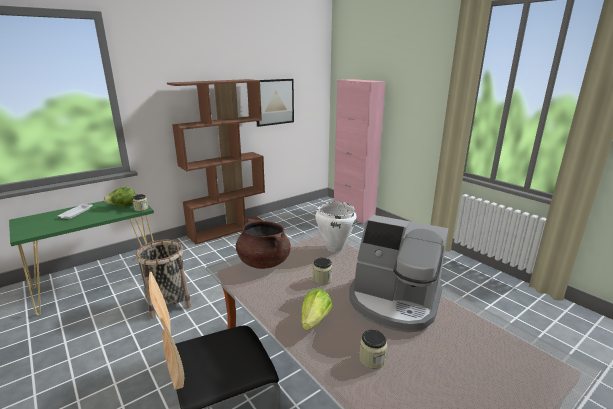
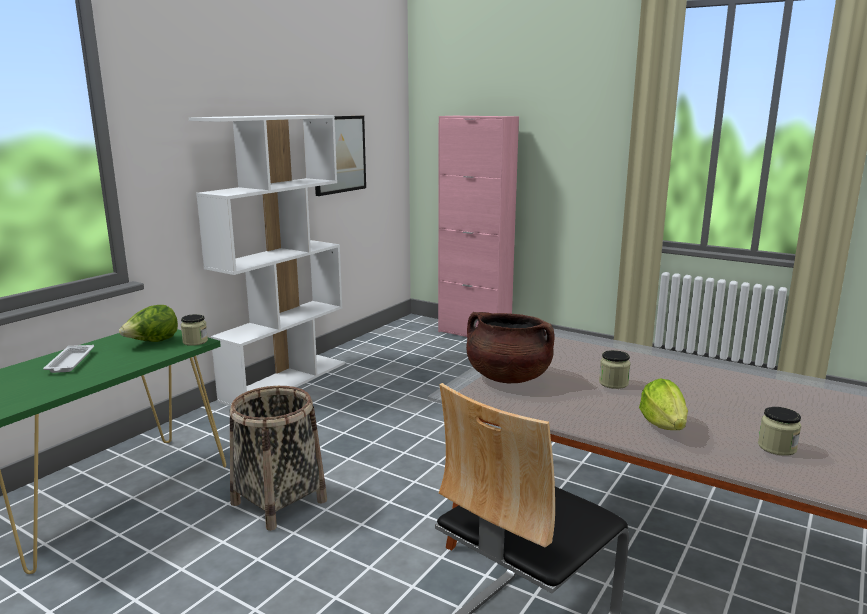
camera: 20 degrees left, 5 degrees down
(228, 229) = (285, 381): brown bookcase -> white bookcase
(334, 248) = (582, 348): white cooking pot -> none
(394, 302) = (730, 391): coffee machine -> none

